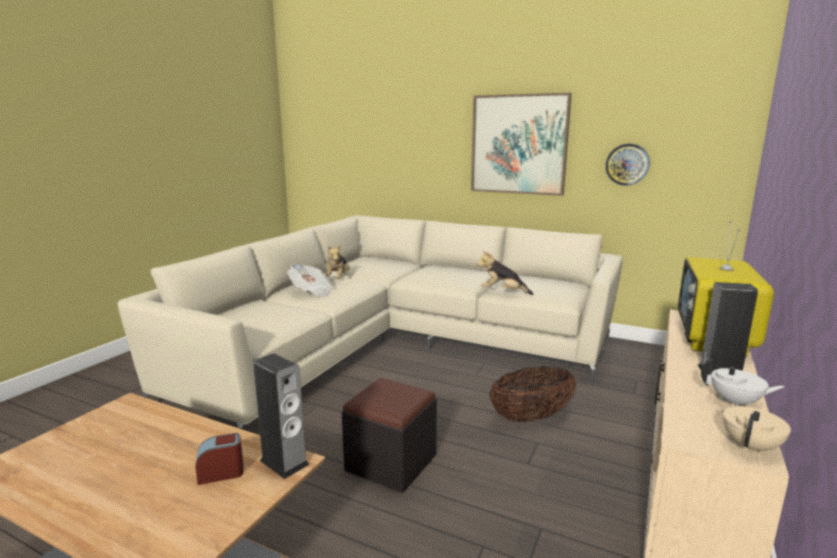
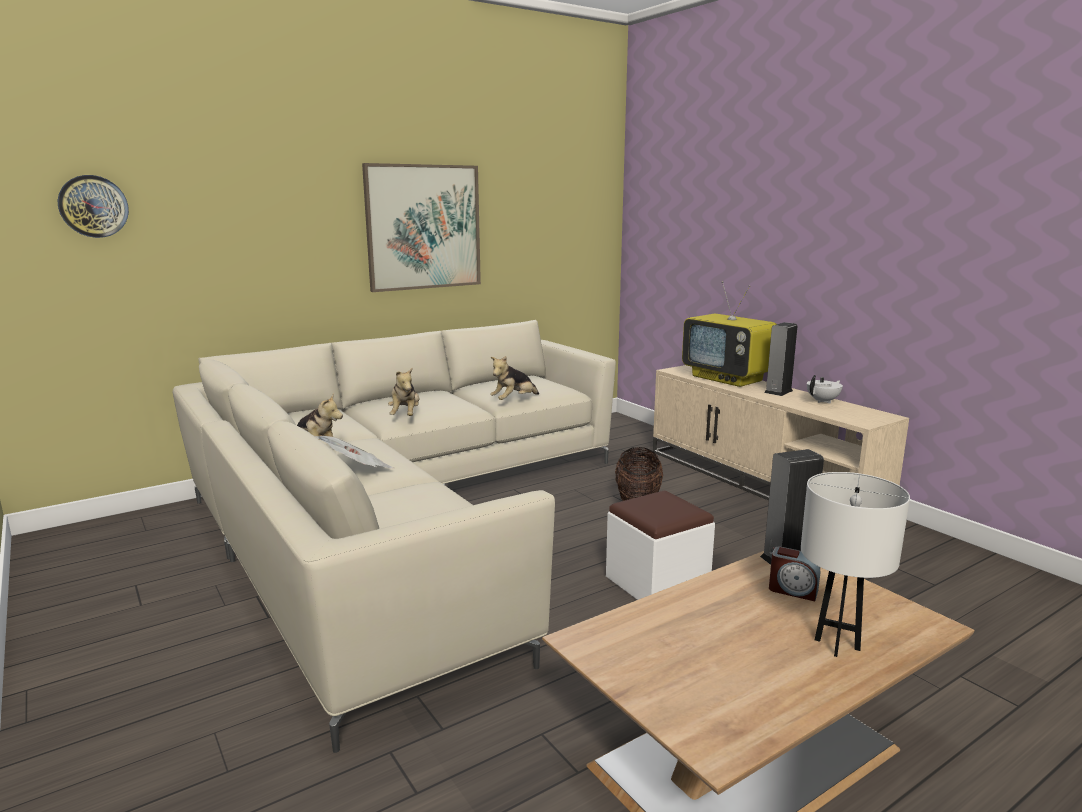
camera: 60 degrees left, 0 degrees up
(123, 509) = (837, 645): none -> white table lamp
(221, 473) = (792, 590): alarm clock -> alarm clock turned 75 degrees counterclockwise
(391, 463) = (657, 583): black ottoman -> white ottoman
(420, 278) = (405, 416): none -> plush toy
(627, 164) = (532, 243): wall clock -> wall clock (93, 206)
(751, 446) = (877, 414): beige teapot -> none

